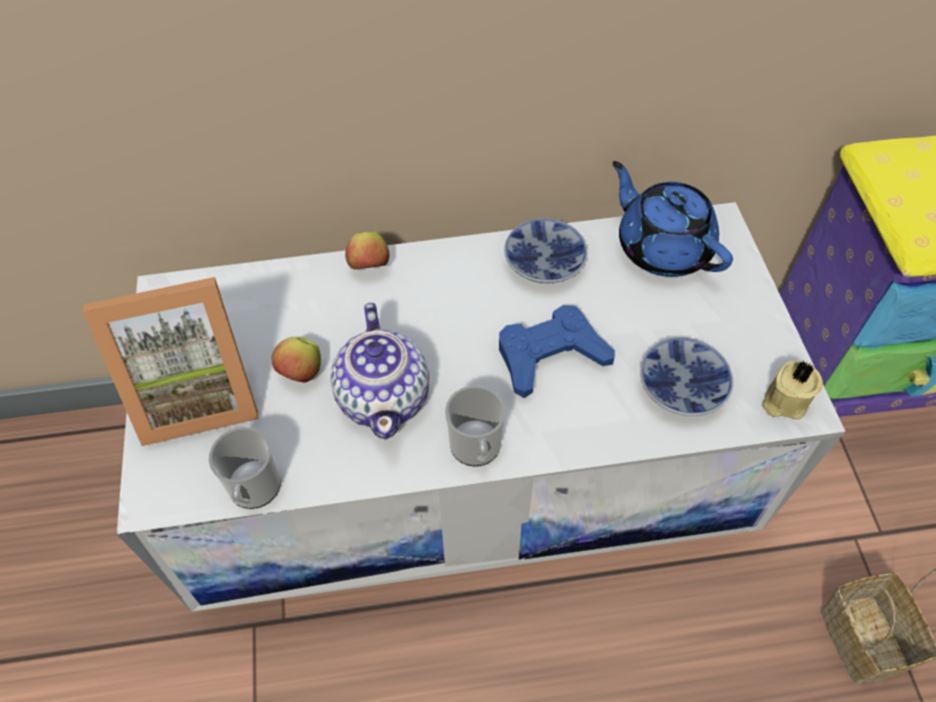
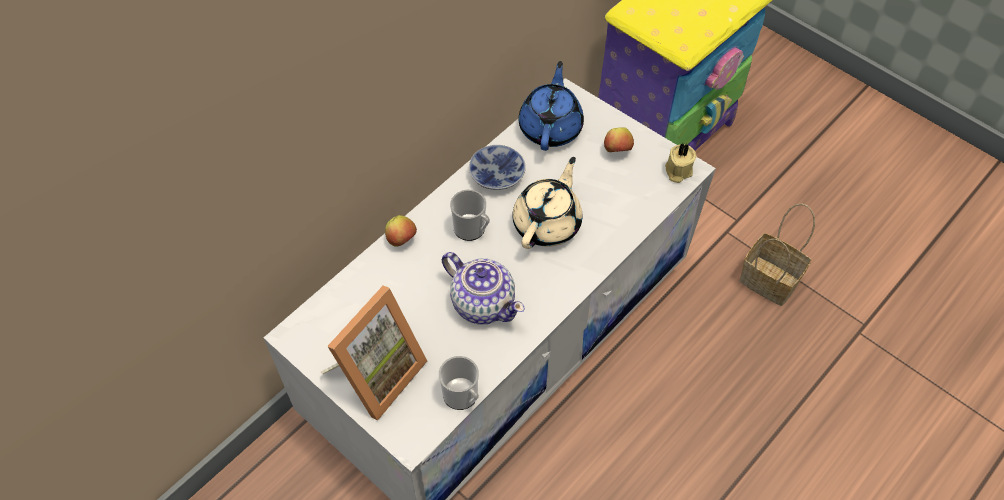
camera: 40 degrees left, 0 degrees up
(301, 373) = (424, 322): apple -> apple (617, 151)
(476, 449) = (556, 295): mug -> mug (472, 230)
(550, 355) = (548, 223): blue game controller -> beige teapot
(662, 247) = (551, 127): blue teapot -> blue teapot turned 90 degrees clockwise
(682, 390) = (627, 197): bowl -> none

